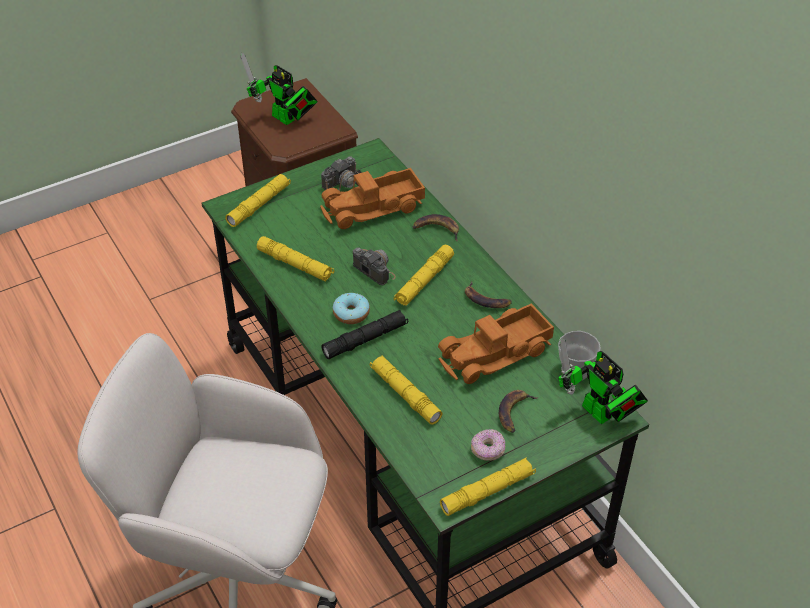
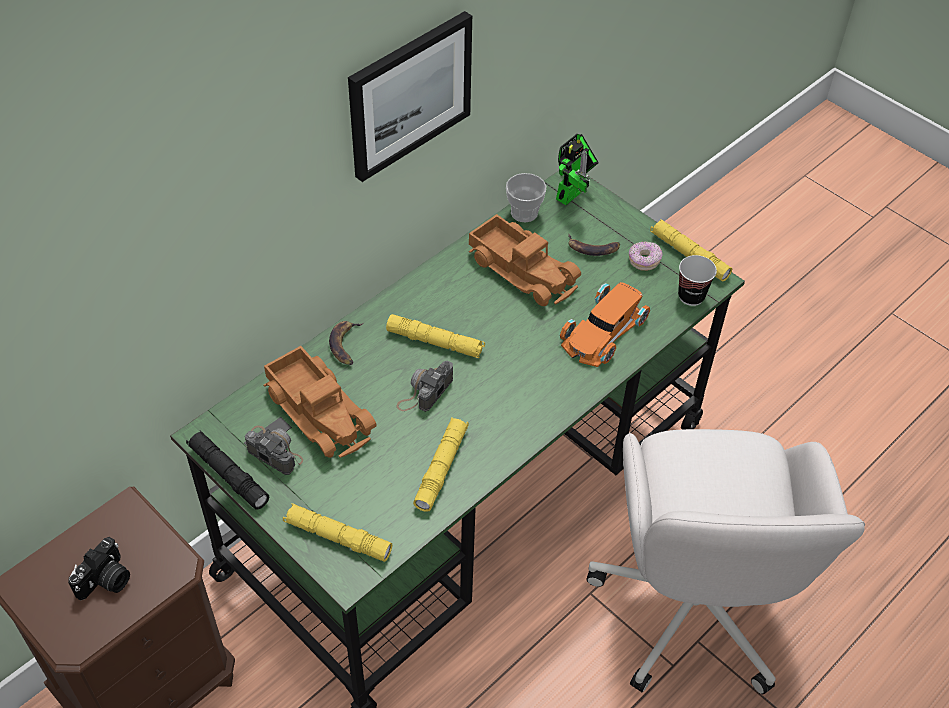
camera: 105 degrees left, 5 degrees up
(286, 119) = (106, 581): toy robot -> camera
(351, 313) = (505, 396): donut -> none
(365, 339) = (540, 376): black flashlight -> black flashlight (228, 474)
(405, 394) = (602, 330): yellow flashlight -> orange toy car
(429, 476) = (691, 296): none -> cup
(486, 299) = (449, 287): banana -> none
(544, 129) = (409, 94): none -> picture

